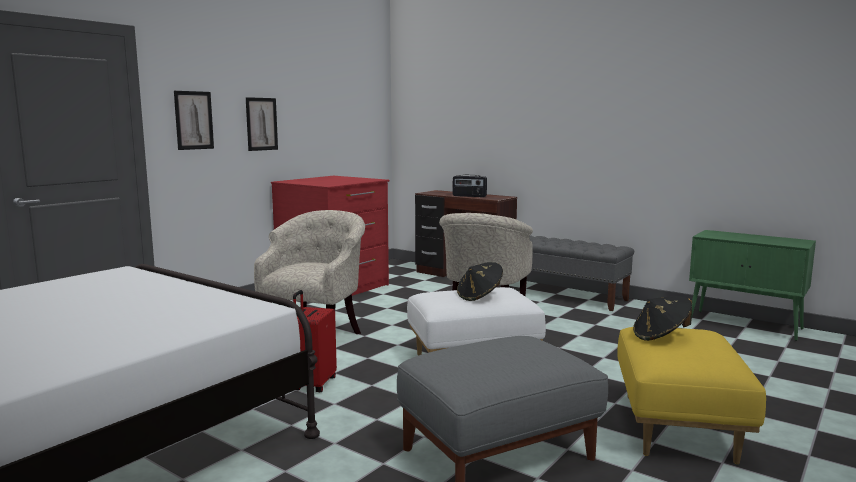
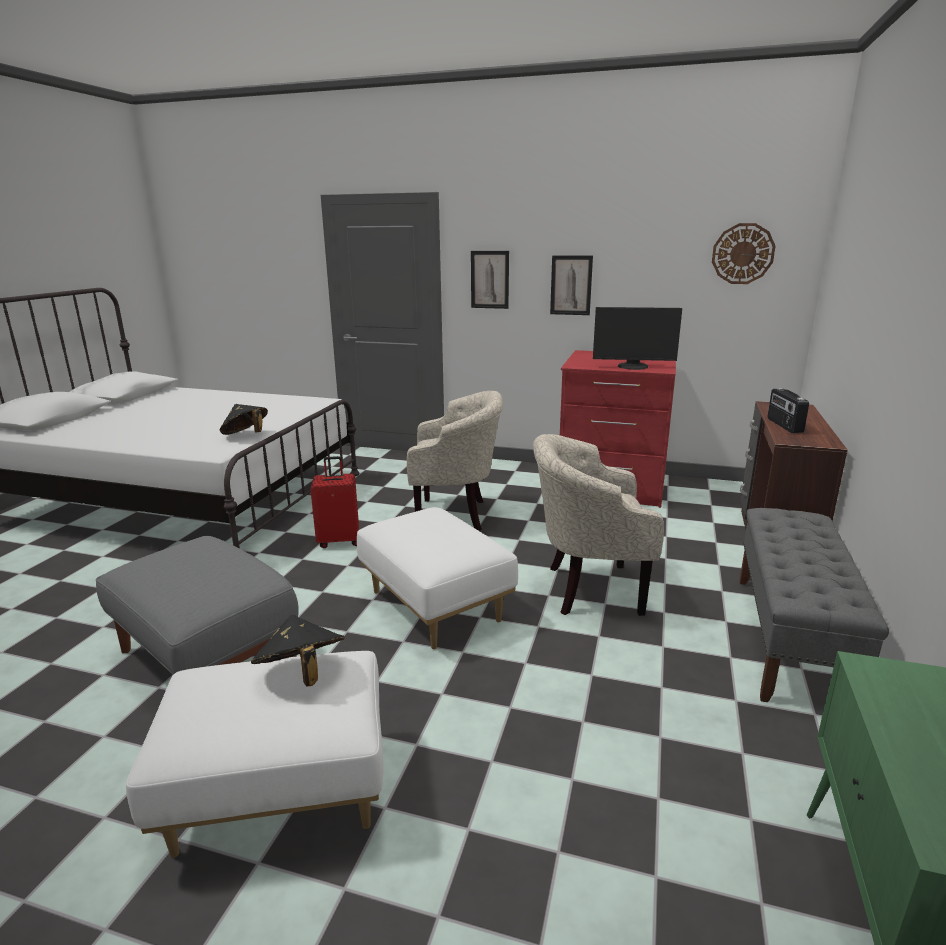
camera: 70 degrees right, 10 degrees up
(356, 180) = (633, 367): none -> monitor
(357, 99) = (743, 254): none -> wall clock
(479, 296) = (430, 536): black hat -> black hat (246, 436)
(679, 428) = (278, 795): yellow ottoman -> white ottoman

